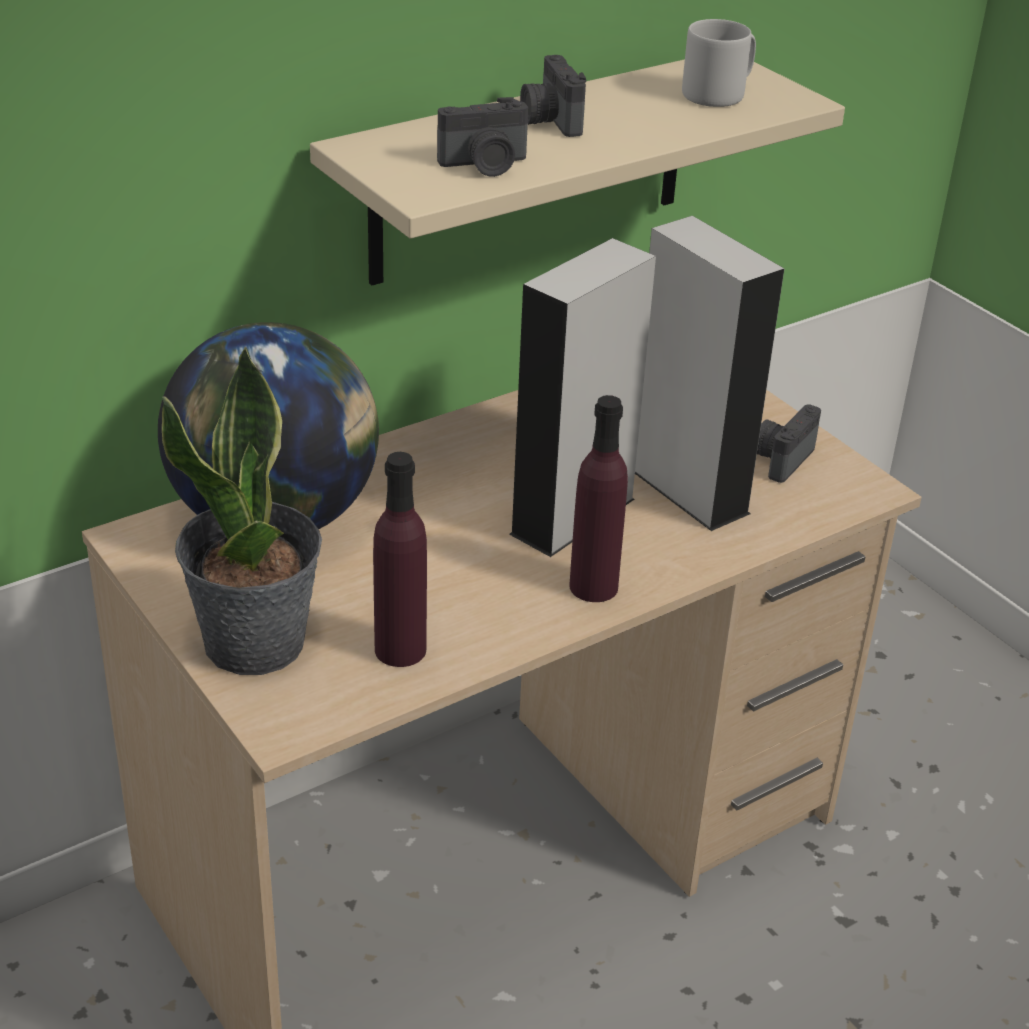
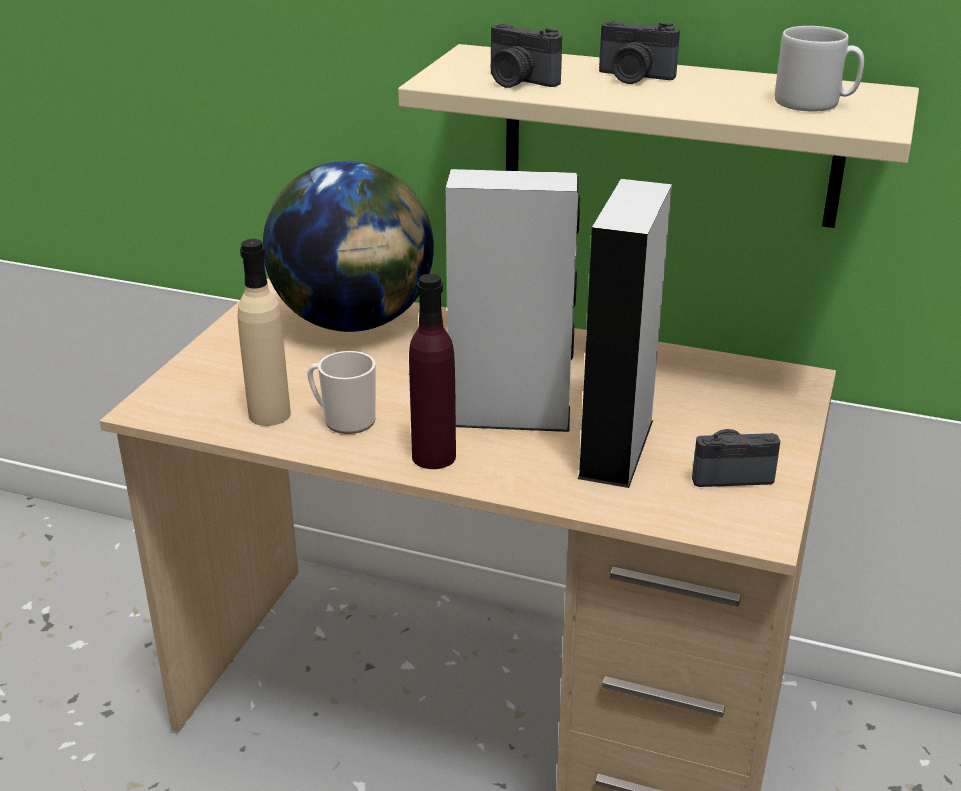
camera: 55 degrees right, 5 degrees down
(256, 643) = (220, 367): potted plant -> none
(400, 650) = (269, 414): purple bottle -> beige bottle
(467, 609) = (344, 420): none -> mug
(549, 121) = (633, 77): camera -> camera turned 105 degrees counterclockwise

